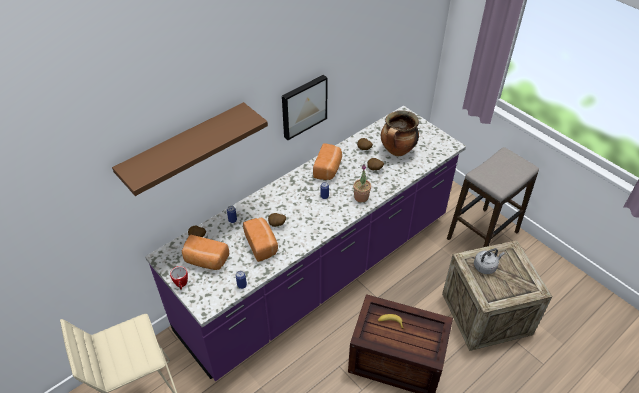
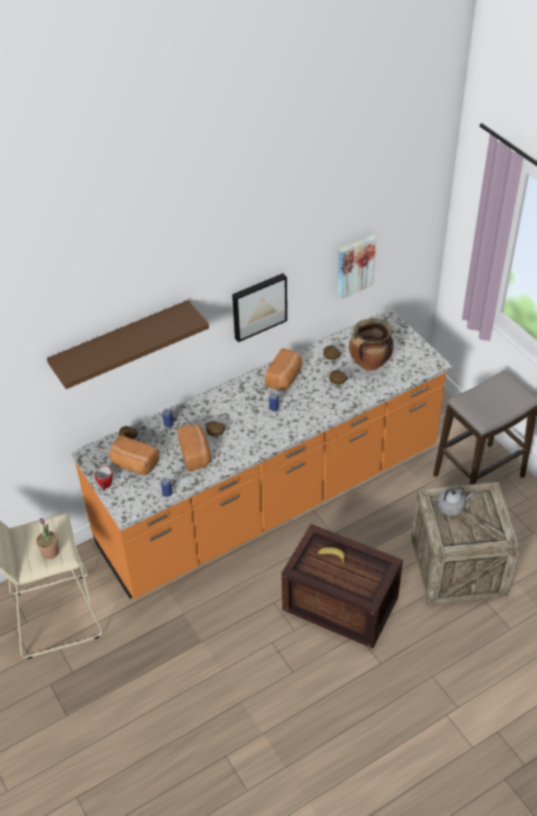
camera: 10 degrees right, 0 degrees up
(319, 273) = (271, 498): purple counter -> orange counter
(361, 197) = (315, 413): potted plant -> potted plant (50, 552)
(378, 67) = (354, 265): none -> picture

